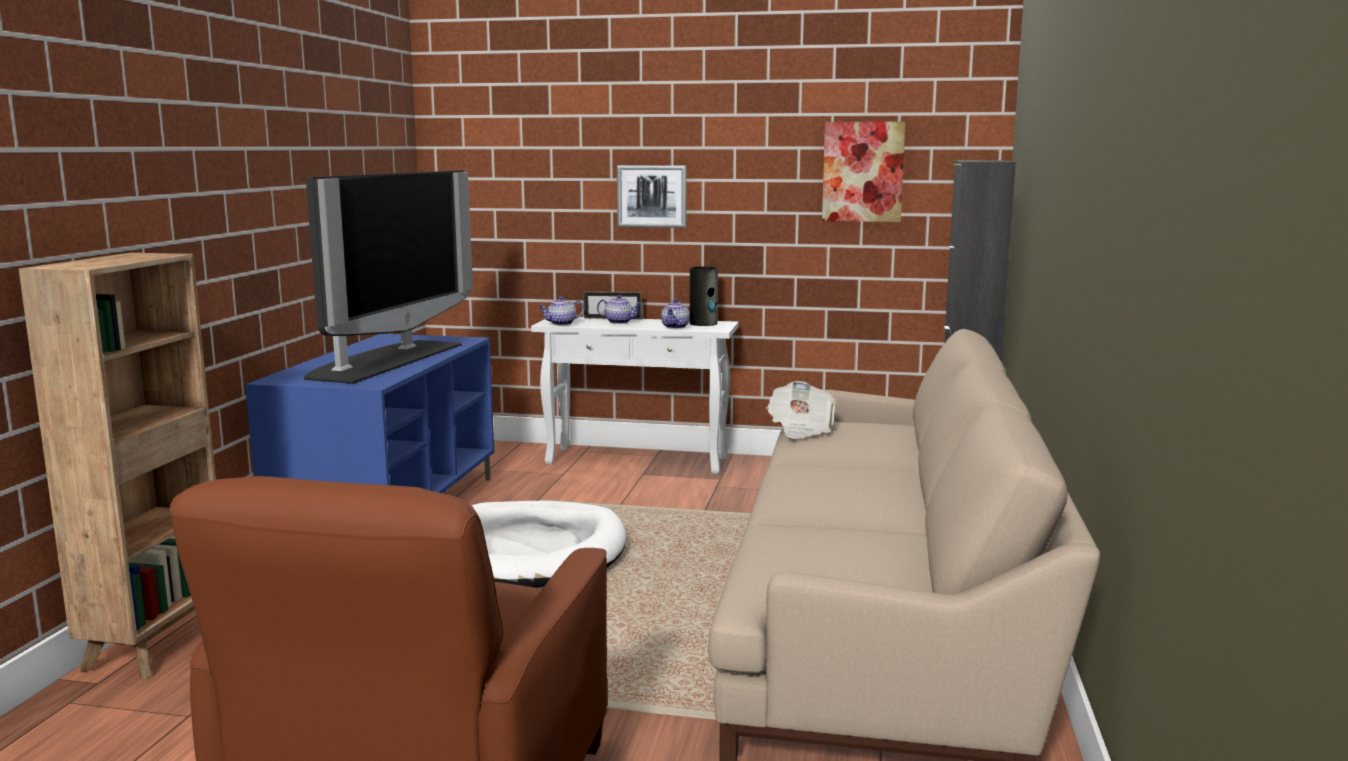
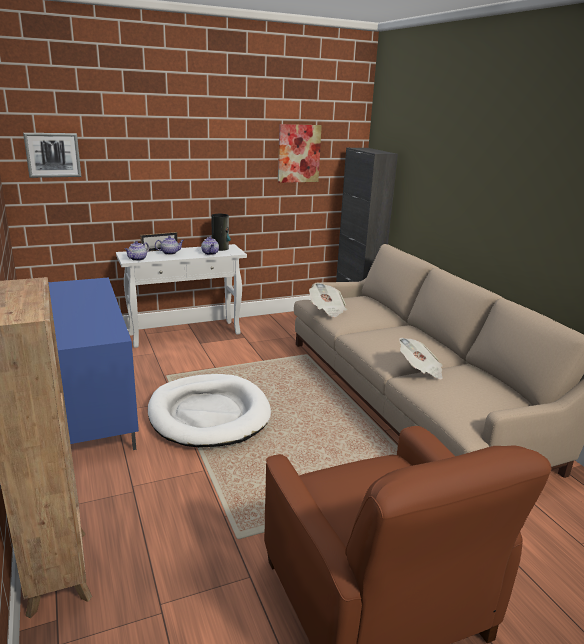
camera: 35 degrees left, 10 degrees up
(385, 360) = (78, 311): television -> none
(652, 196) = (178, 170): picture -> picture (53, 155)
(807, 519) = (420, 370): none -> newspaper

